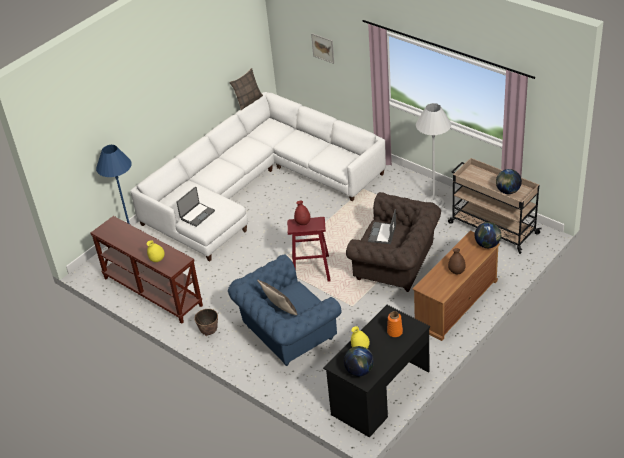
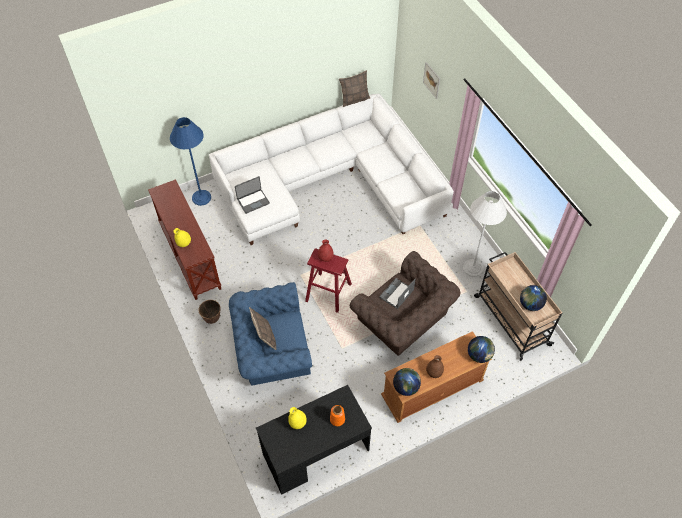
camera: 20 degrees right, 15 degrees up
(359, 370) = (283, 447): globe -> globe (406, 387)

